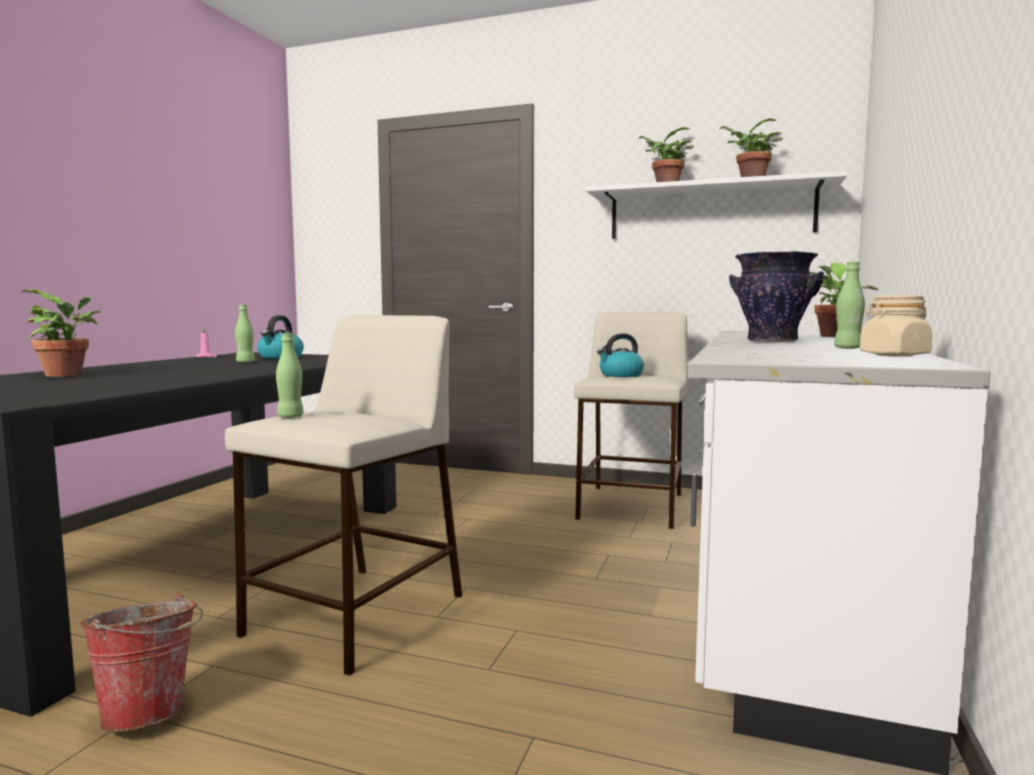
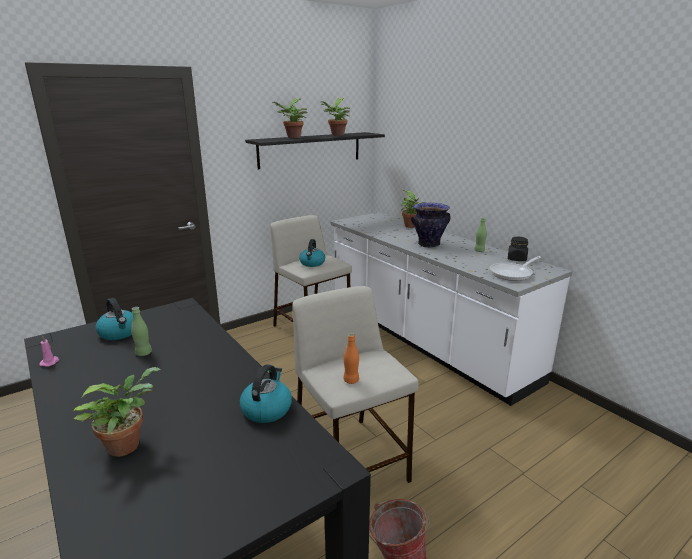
camera: 55 degrees left, 15 degrees up
(149, 384) = (267, 409): none -> kettle
(290, 417) = (351, 380): green bottle -> orange bottle
(710, 212) = (310, 150): white shelf -> black shelf
(786, 357) = (513, 273): none -> frying pan
(893, 355) = (517, 259): beige jar -> black jar

